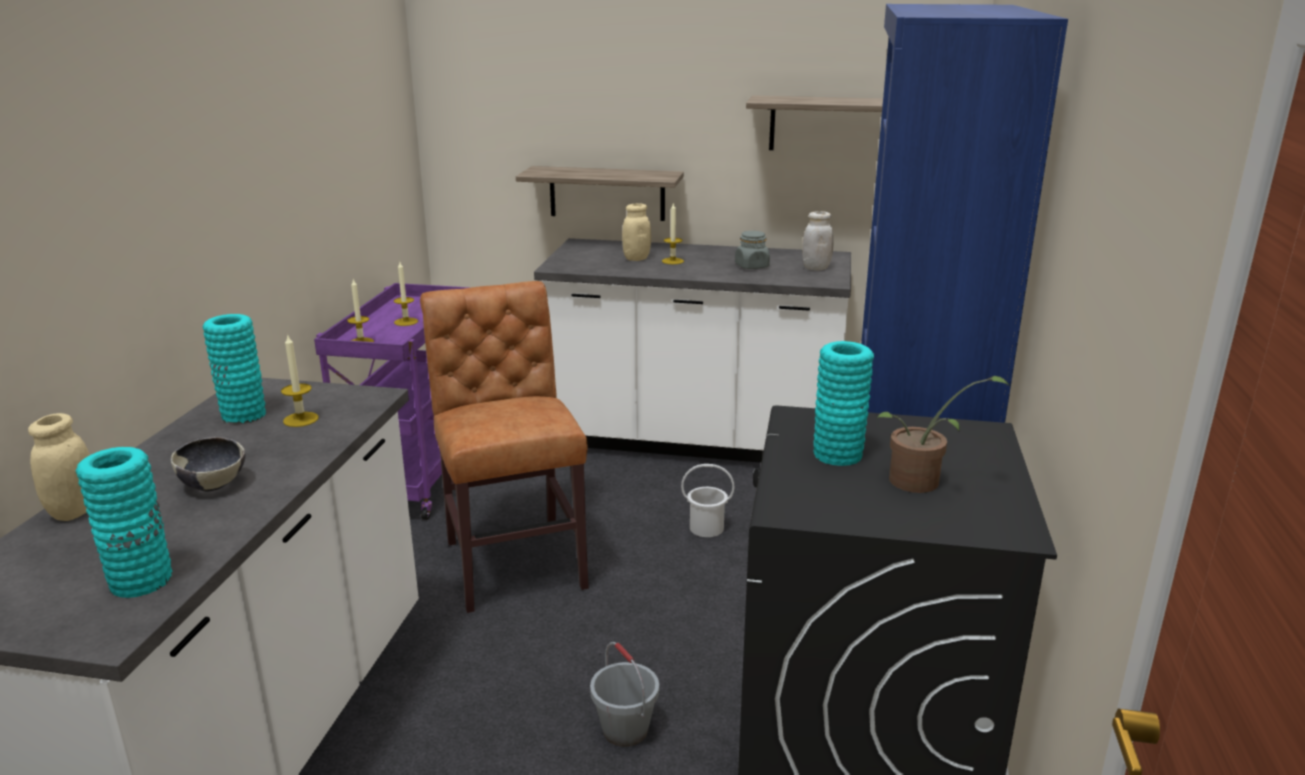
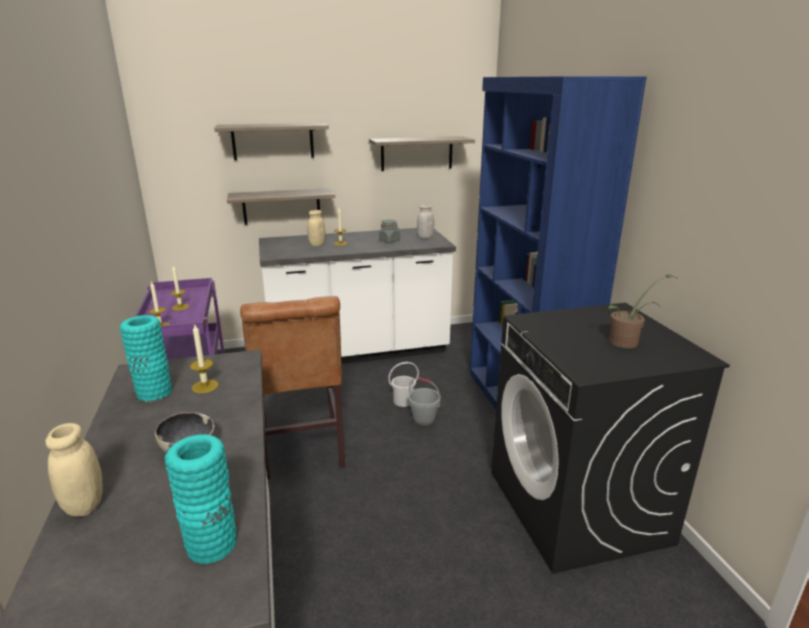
camera: 25 degrees left, 0 degrees up
(513, 560) = (302, 451): brown chair -> brown chair turned 150 degrees counterclockwise
(601, 92) = (273, 141): none -> shelf
(626, 730) = (448, 536): grey bucket -> grey bucket (424, 419)
(838, 454) = (571, 336): turquoise vase -> none

